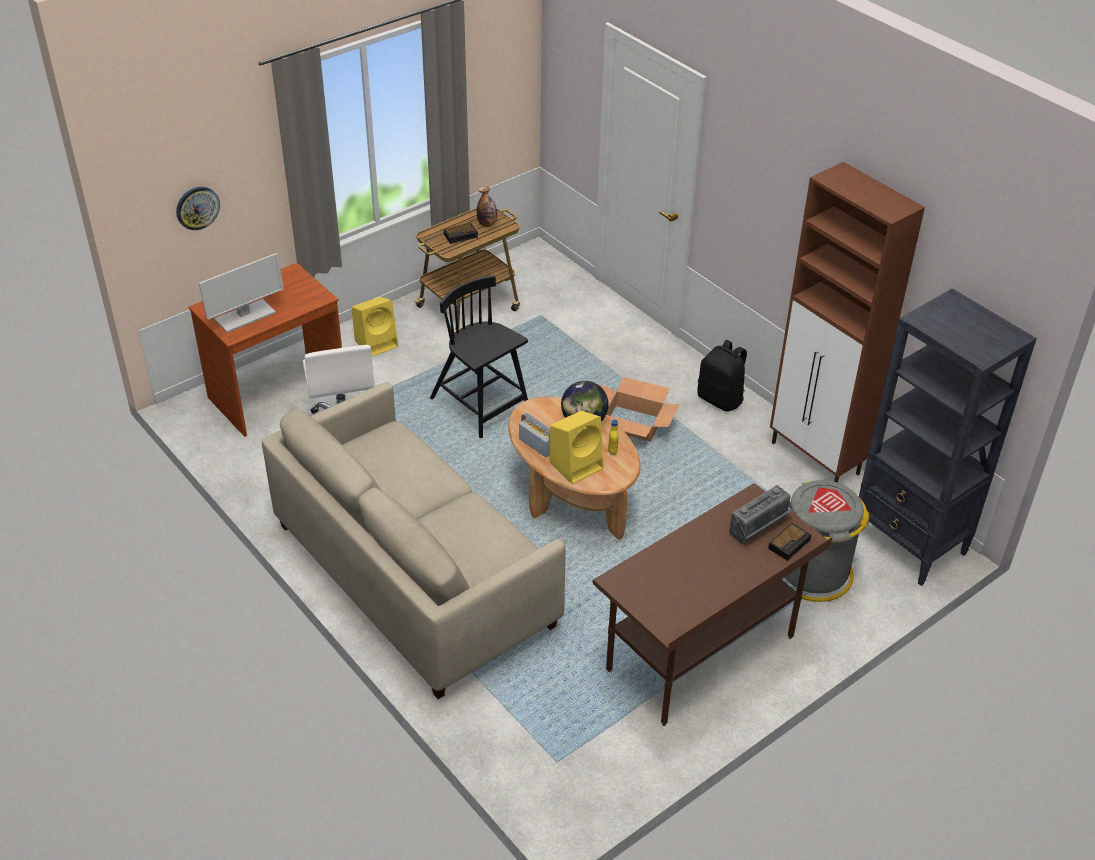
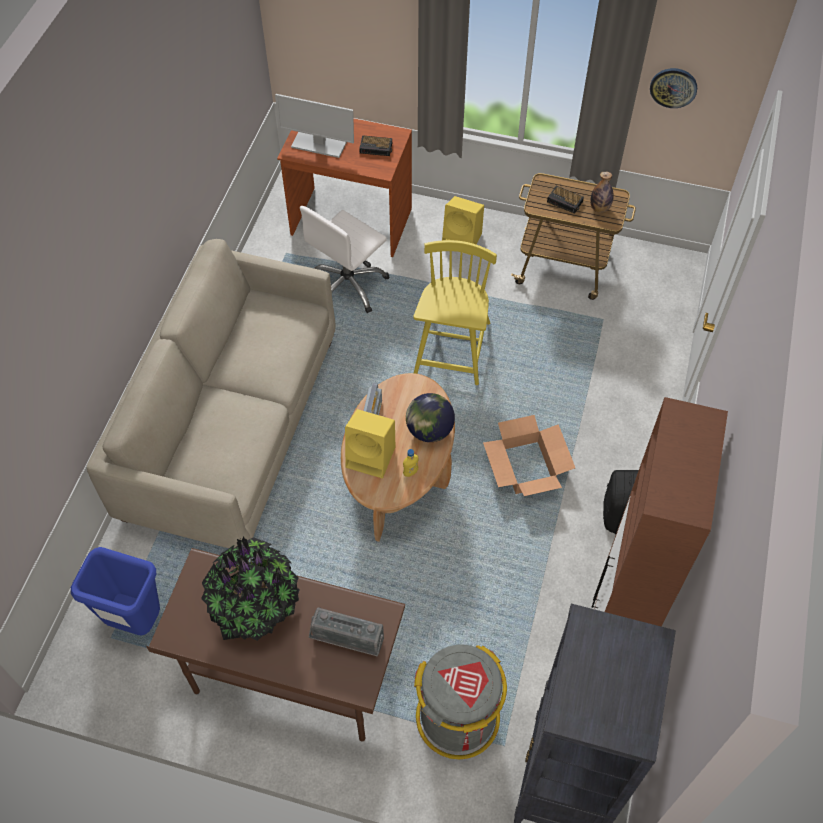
camera: 55 degrees right, 15 degrees up
(197, 207) = (337, 32): wall clock -> wall clock (673, 87)
(481, 405) = (452, 350): black chair -> yellow chair
(555, 736) = (135, 621): none -> blue trash can
(683, 564) = (255, 605): none -> potted plant
(789, 544) = (343, 677): alarm clock -> alarm clock (376, 148)

